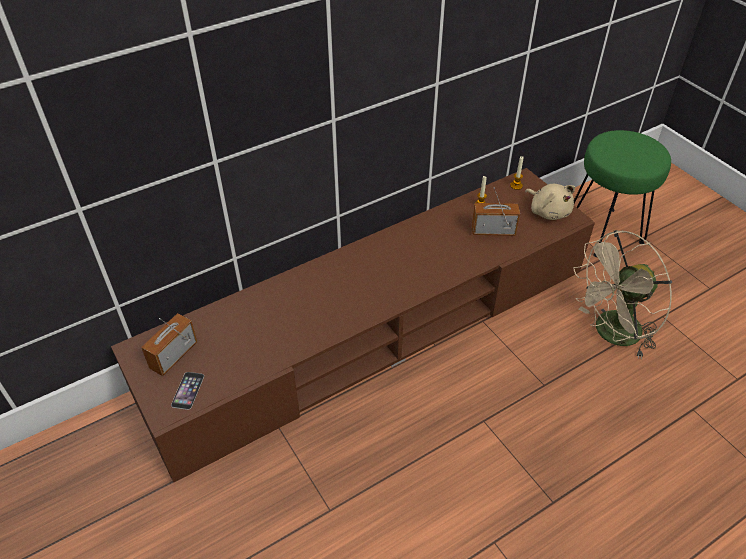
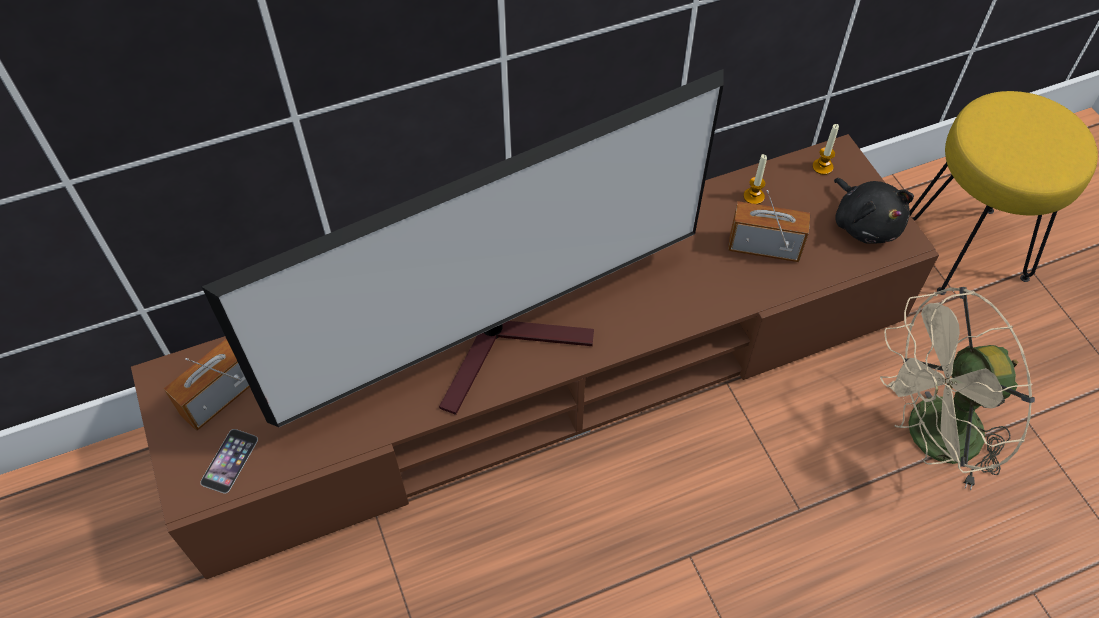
camera: 10 degrees right, 10 degrees up
(353, 302) = (509, 347): none -> television
(548, 211) = (865, 223): beige plush toy -> black plush toy
(604, 232) = (965, 251): green stool -> yellow stool

